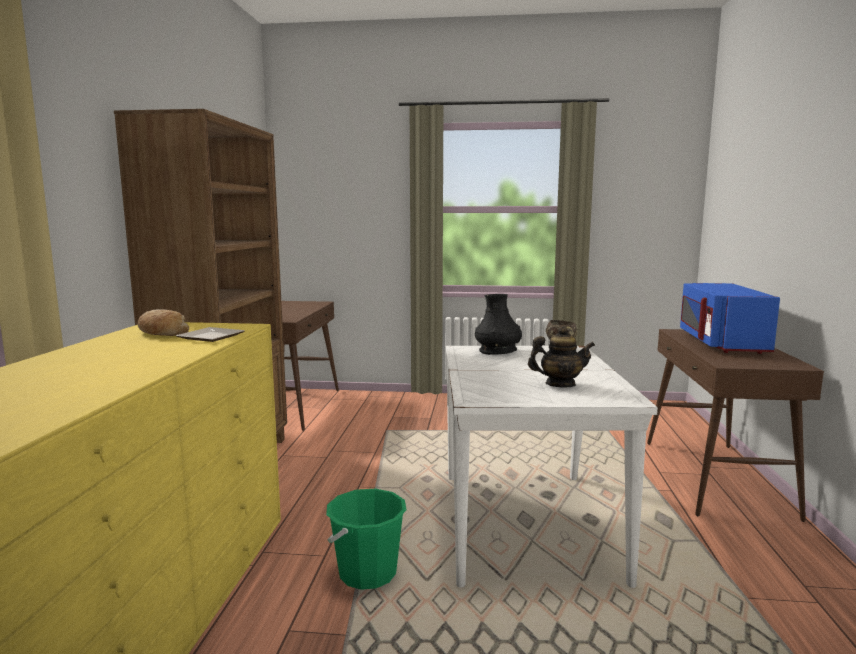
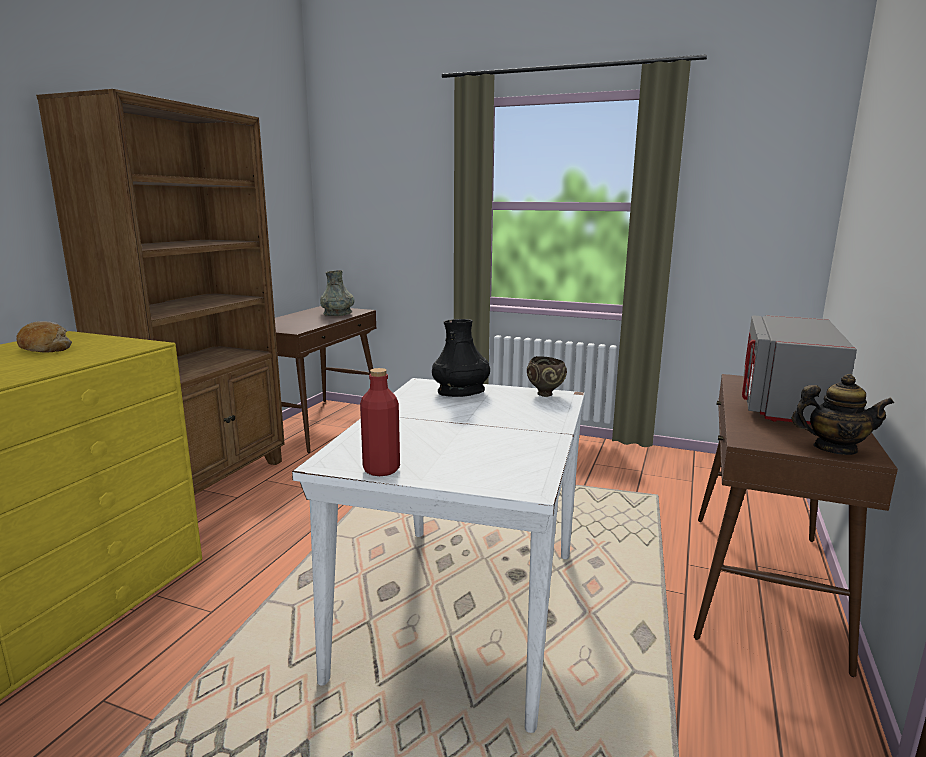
camera: 15 degrees right, 5 degrees up
(211, 337) = (78, 356): plate -> none
(305, 306) = (337, 313): none -> grey vase
(367, 573) = (236, 643): green bucket -> none
(517, 400) = (381, 469): none -> red bottle
(560, 384) = (469, 451): teapot -> teapot (834, 449)
(720, 343) = (784, 404): blue microwave -> grey microwave

